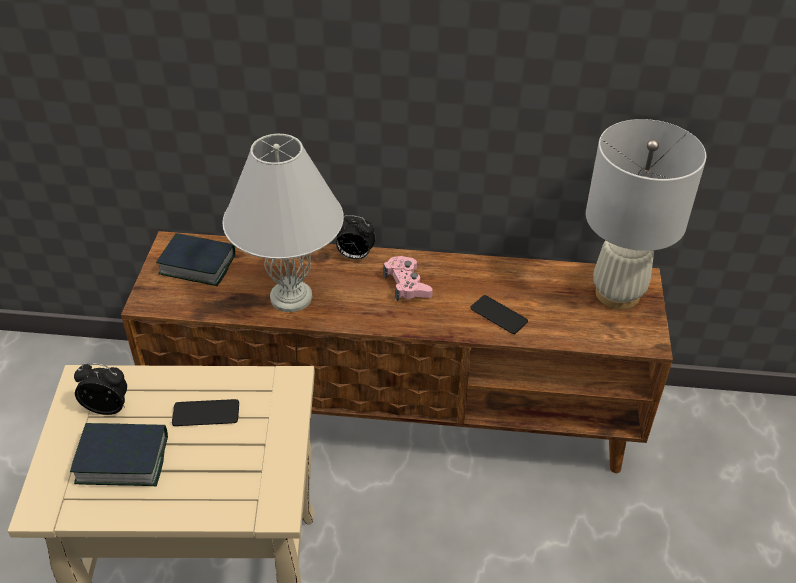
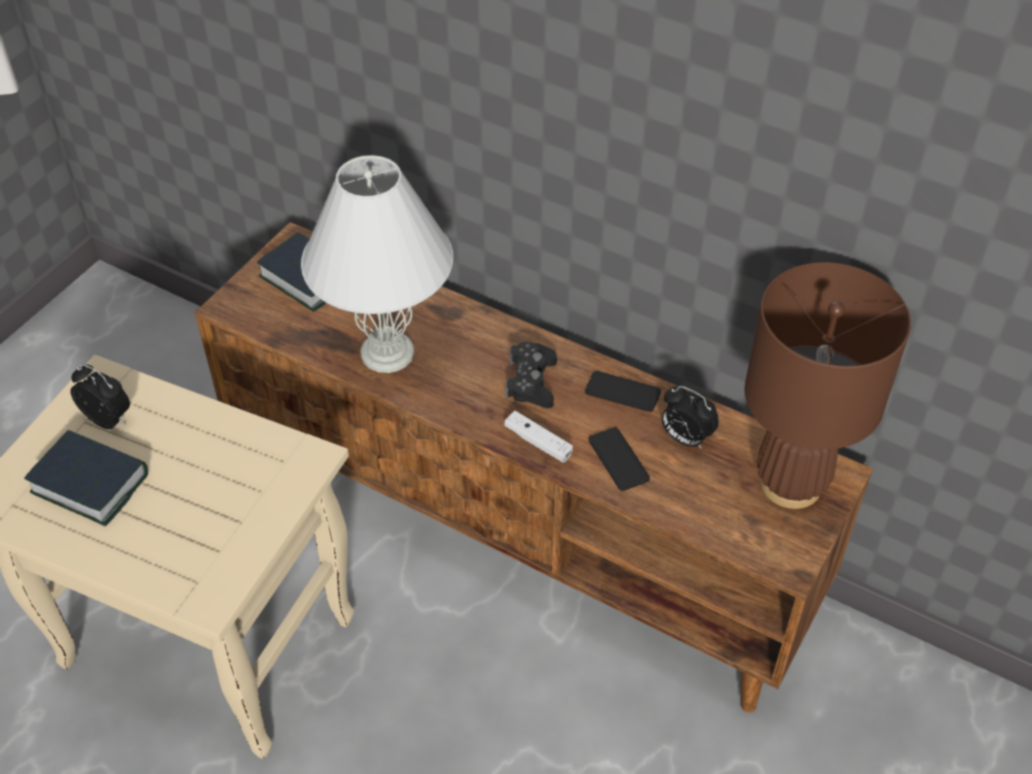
camera: 25 degrees right, 5 degrees up
(206, 413) = (201, 463): phone -> phone (622, 392)
(354, 256) = (491, 324): alarm clock -> alarm clock (685, 438)
(407, 284) = (531, 382): pink game controller -> black game controller
(437, 322) = (538, 442): none -> white game controller
(618, 294) = (791, 484): white table lamp -> brown table lamp

